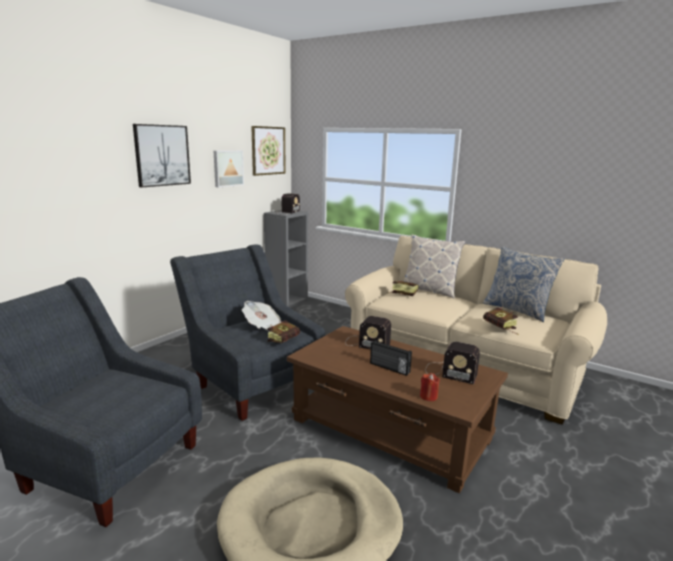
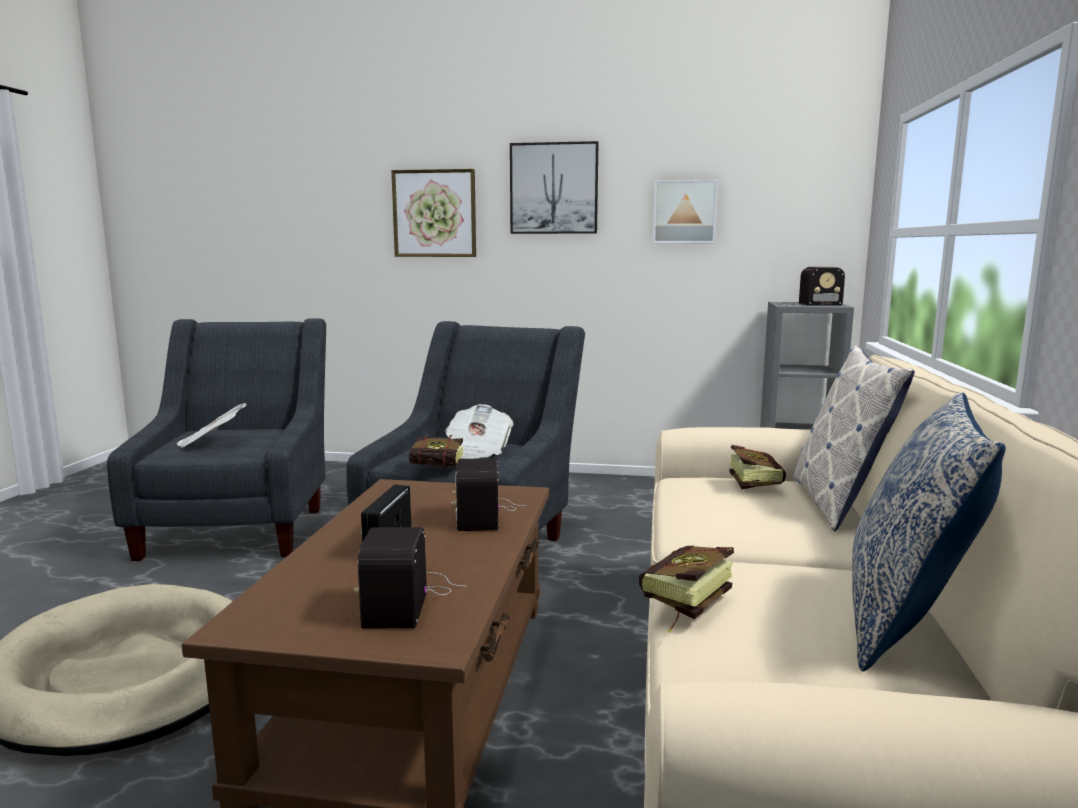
camera: 65 degrees right, 5 degrees down
(114, 401) = (211, 444): none -> newspaper
(268, 150) = (796, 180): picture -> picture (434, 213)
(428, 396) = (280, 590): red candle -> none

